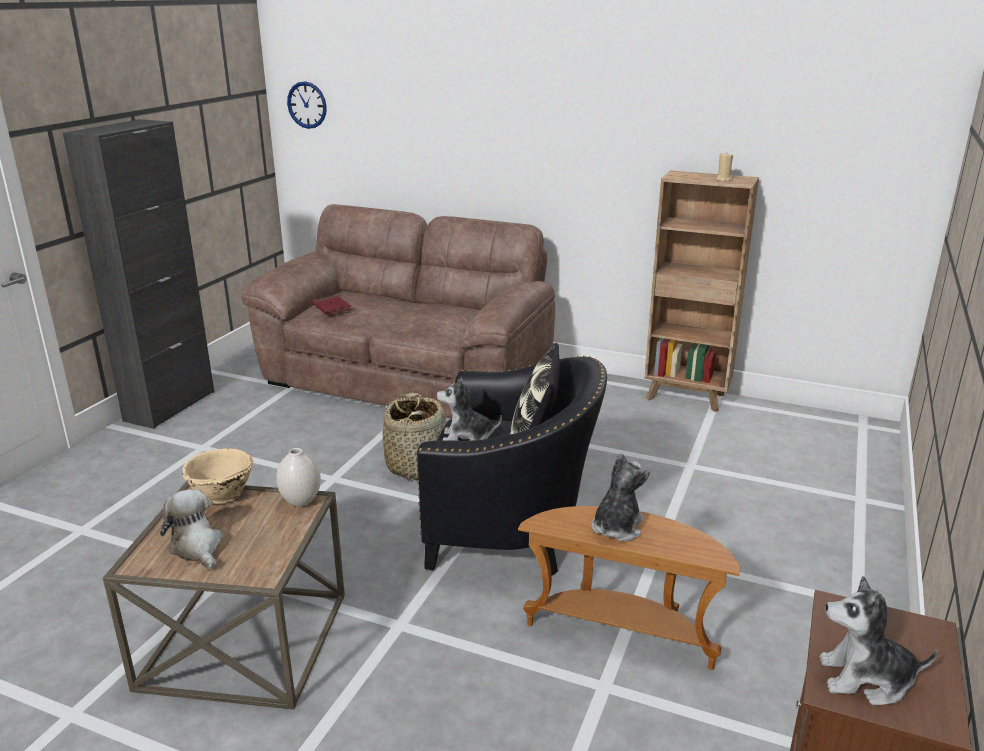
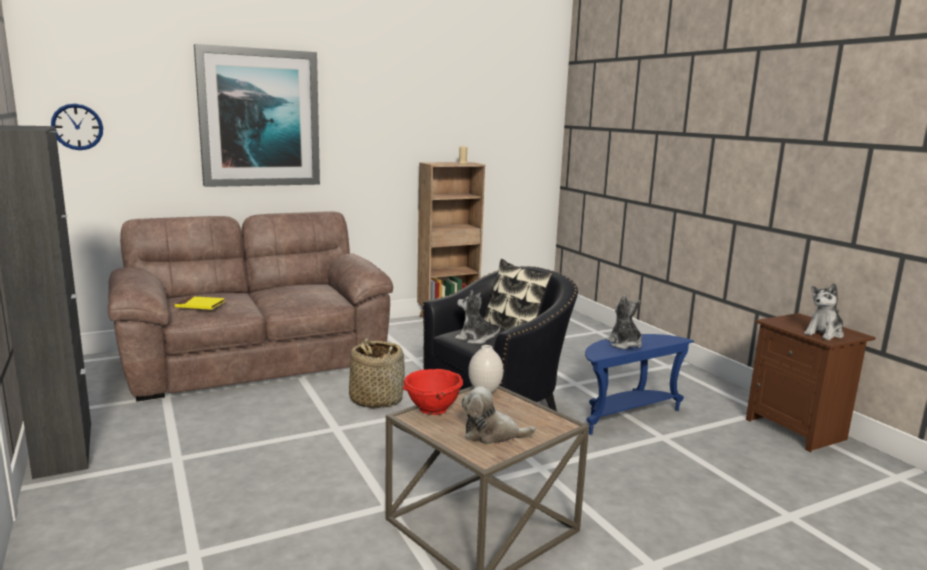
camera: 50 degrees left, 10 degrees down
(222, 495) = (432, 409): beige bowl -> red bowl
(331, 307) = (200, 305): red book -> yellow book
(467, 438) = (475, 339): plush toy -> plush toy turned 75 degrees clockwise
(468, 100) = (259, 118): none -> picture
(622, 631) = (625, 416): brown side table -> blue side table

